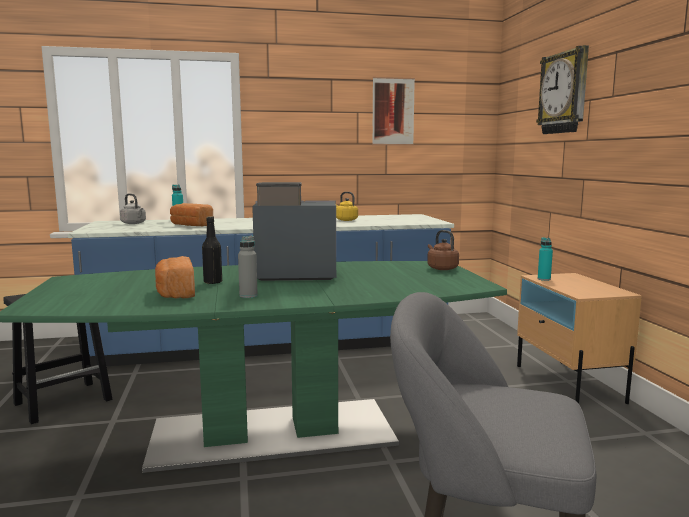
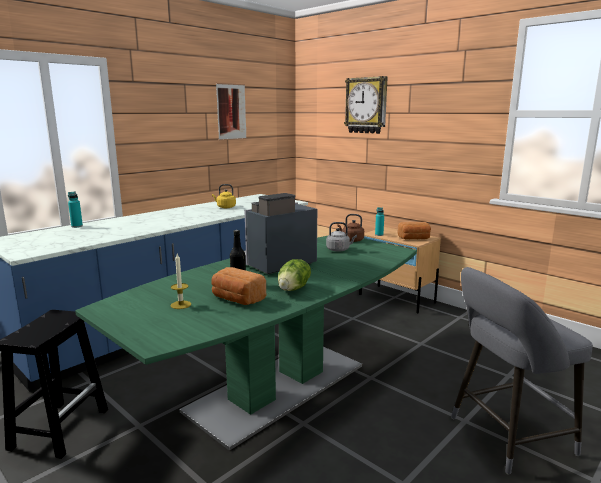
camera: 35 degrees left, 5 degrees up
(122, 287) = (181, 305): none -> candle
(134, 223) = (43, 237): grey kettle -> grey kettle (339, 250)
(190, 225) = (112, 231): bread -> bread (414, 238)
(248, 296) = (294, 289): grey bottle -> lettuce

